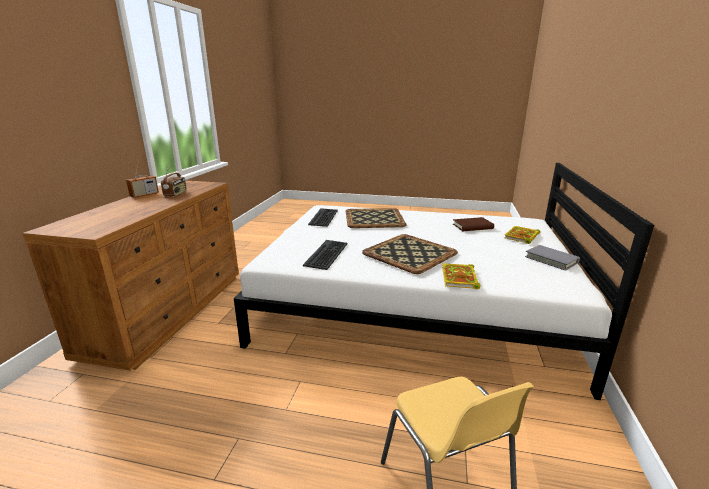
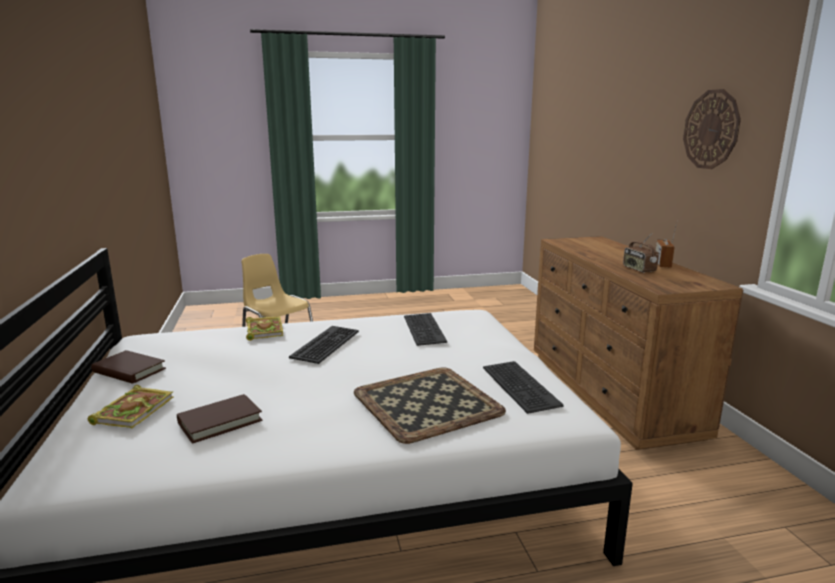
camera: 155 degrees right, 5 degrees down
(76, 85) = (711, 129): none -> wall clock
(409, 253) = (326, 344): tray -> keyboard
(551, 259) = (129, 370): grey book -> brown book

